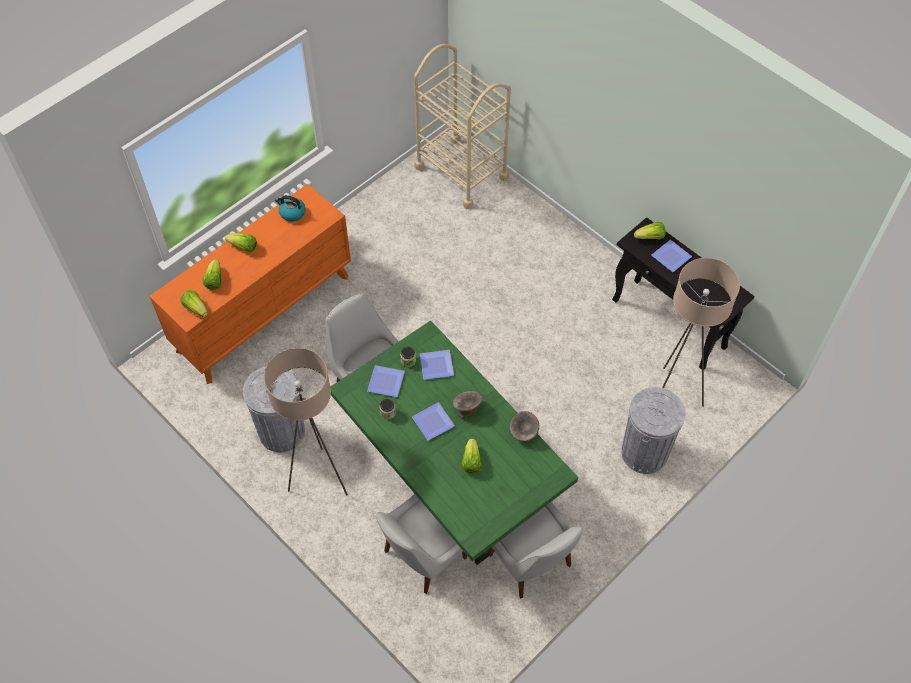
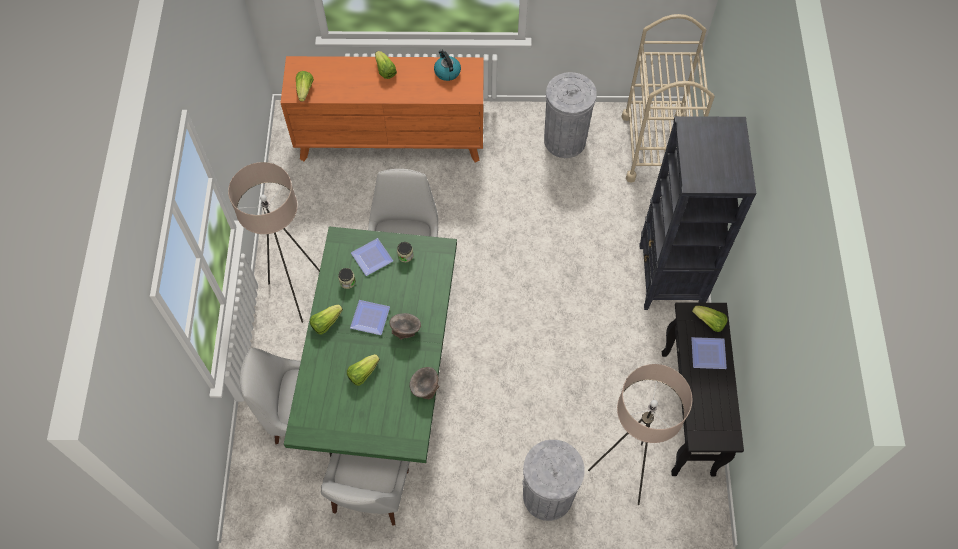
camera: 45 degrees right, 5 degrees up
(214, 280) = (339, 79): lettuce -> lettuce (326, 323)
(282, 431) = (310, 237): grey trash can -> grey trash can (565, 140)
(437, 364) = (423, 277): plate -> none
(565, 250) = (669, 278): none -> black bookcase

